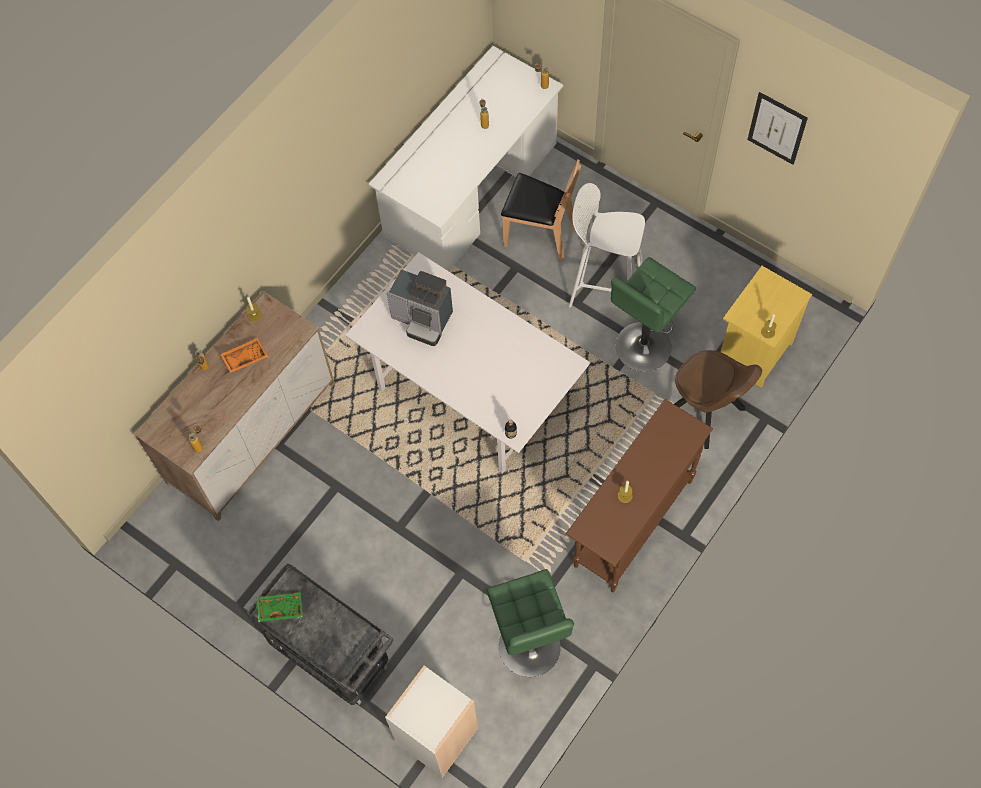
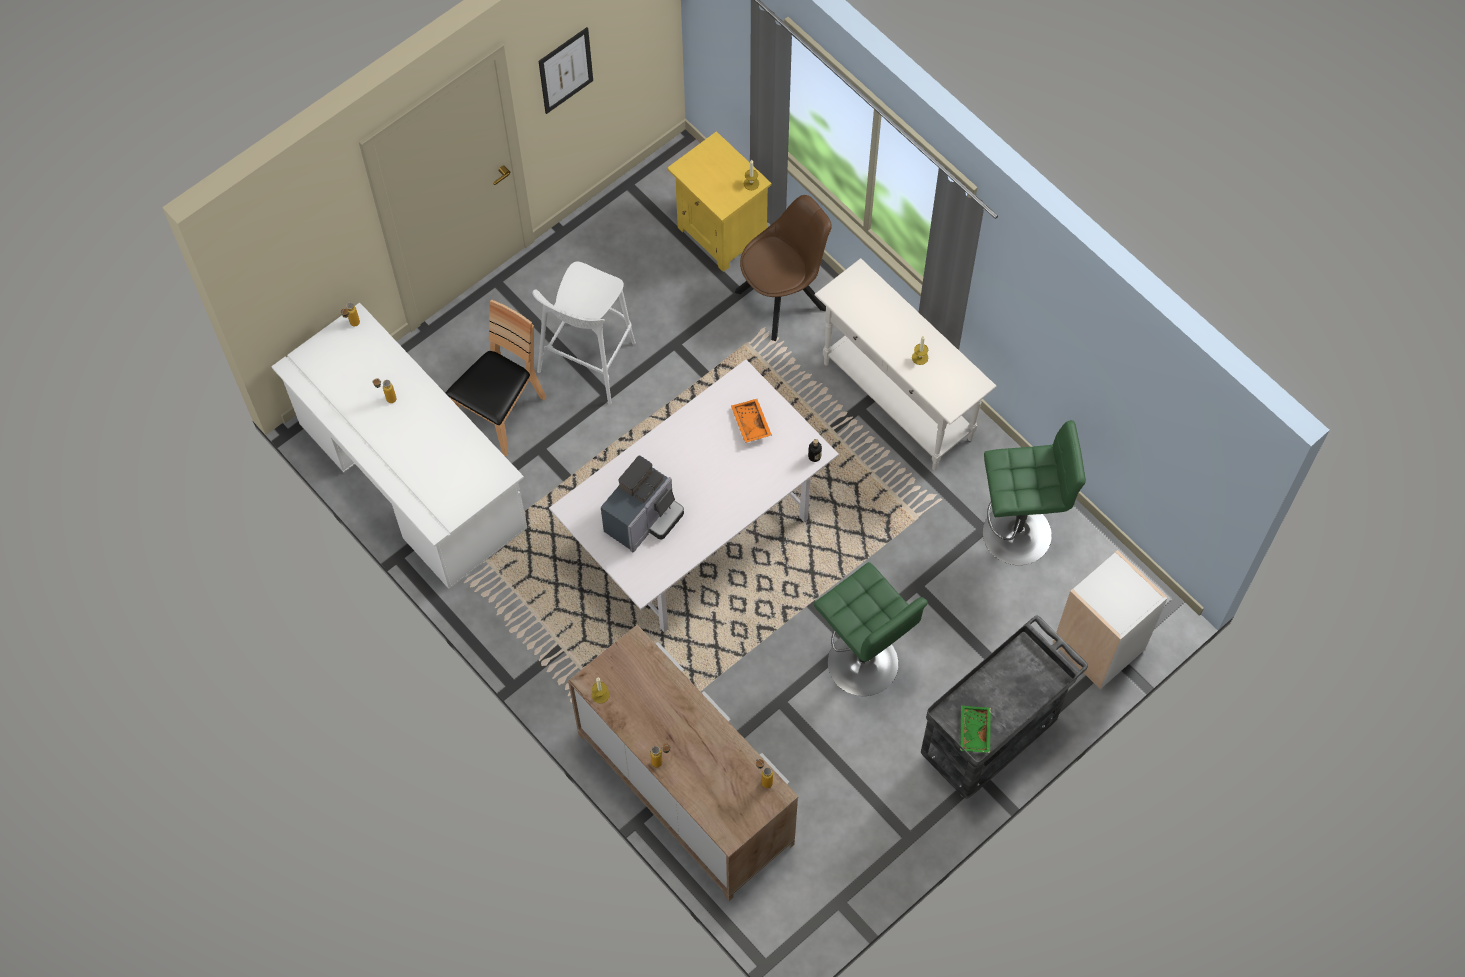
camera: 80 degrees left, 0 degrees up
(244, 357) = (656, 714): orange tray -> orange tray (750, 424)
(632, 523) = (897, 401): brown console table -> white console table
(642, 347) = (684, 341): green stool -> green stool (862, 664)

